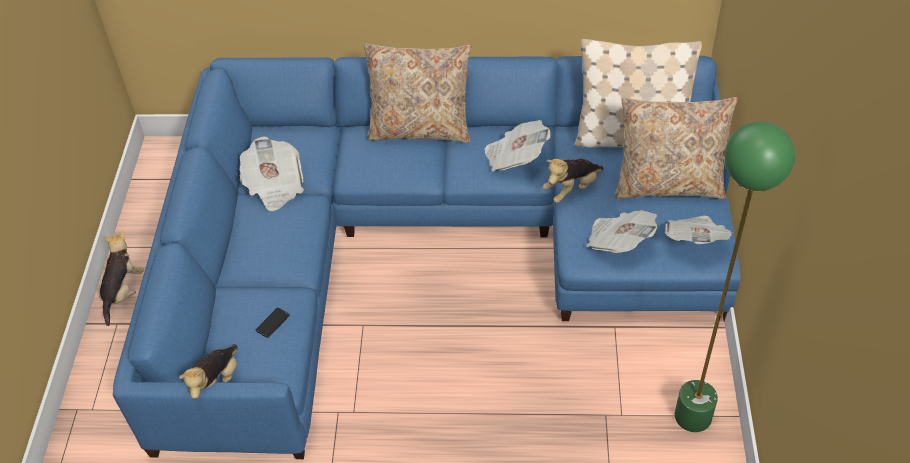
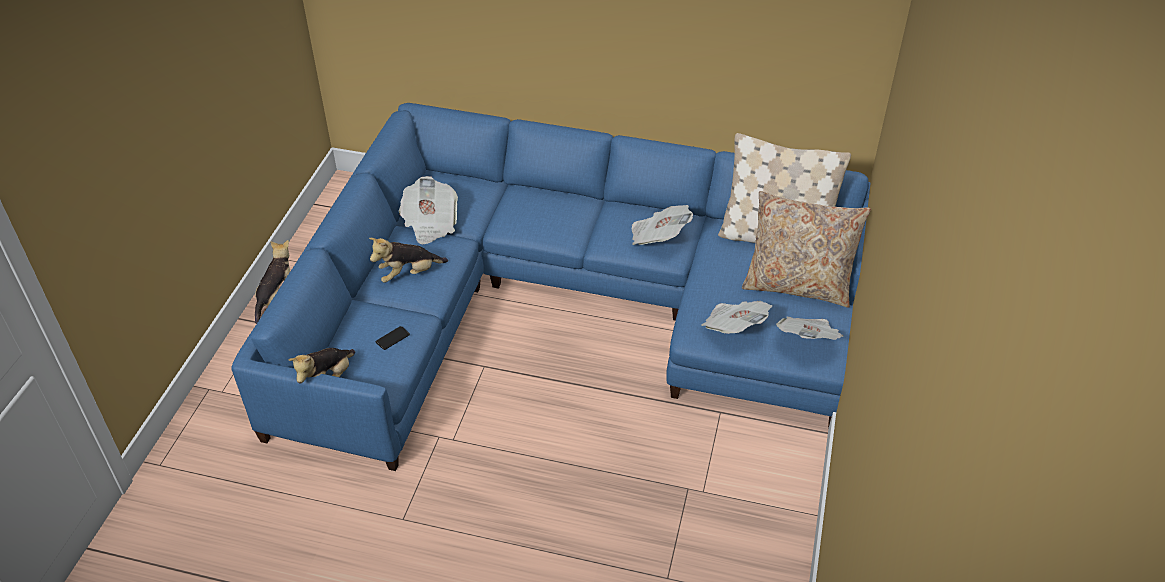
camera: 10 degrees right, 5 degrees down
(420, 129) = (578, 197): beige pillow -> none
(572, 189) = (703, 273): plush toy -> plush toy (409, 274)
(693, 416) = (772, 506): green floor lamp -> none

